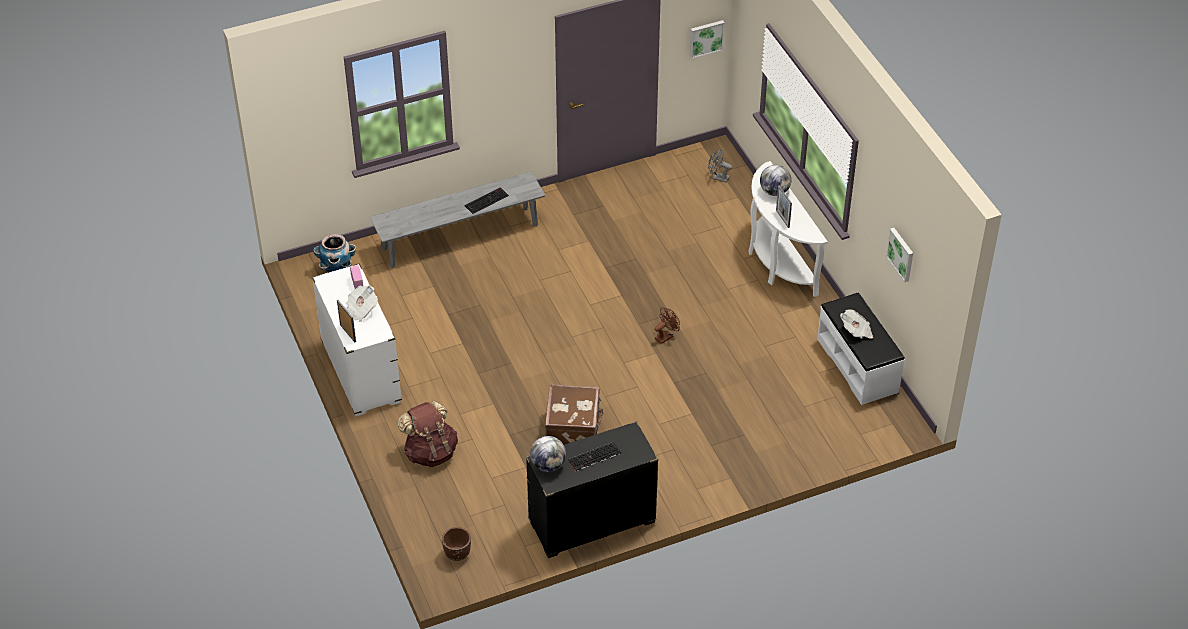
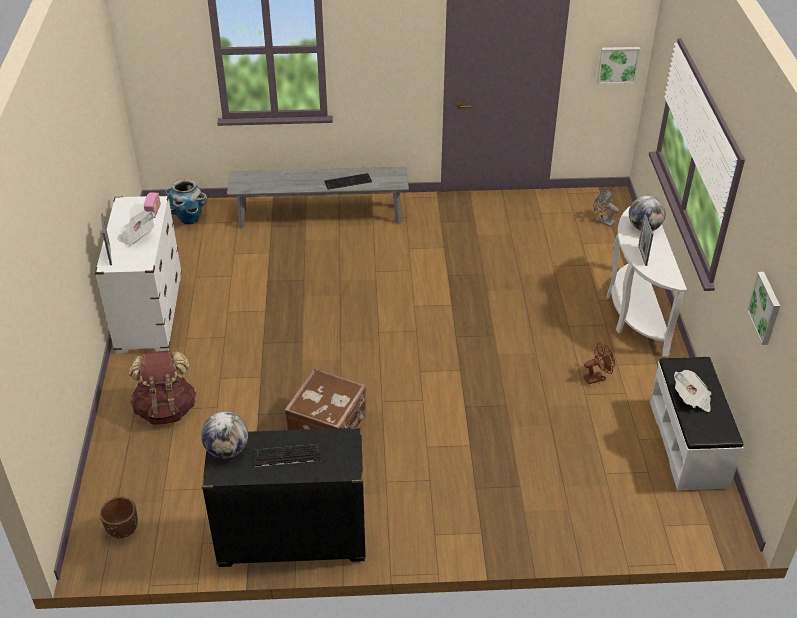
camera: 20 degrees right, 5 degrees down
(666, 336) = (479, 356): brown fan -> brown fan (597, 377)

